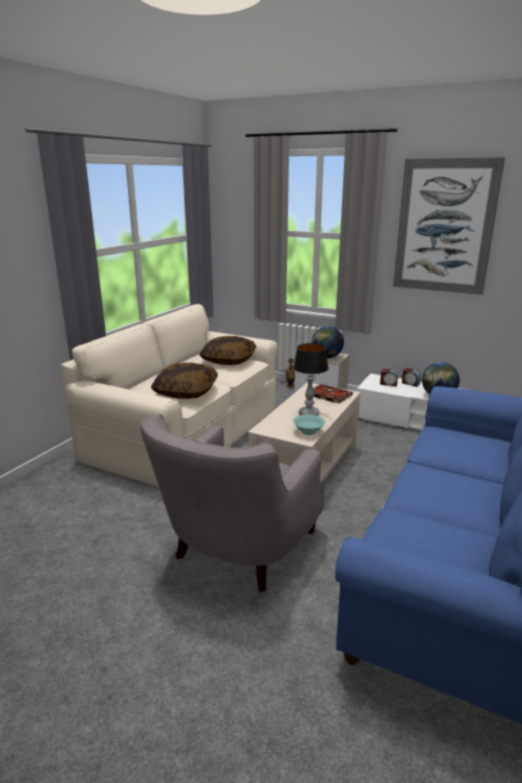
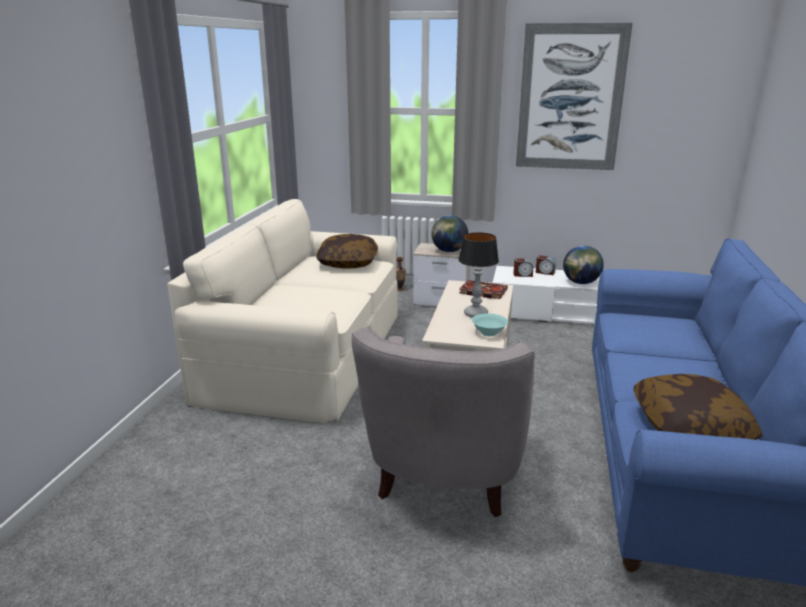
camera: 15 degrees left, 0 degrees up
(186, 391) = (324, 303): pillow -> pillow (689, 427)

